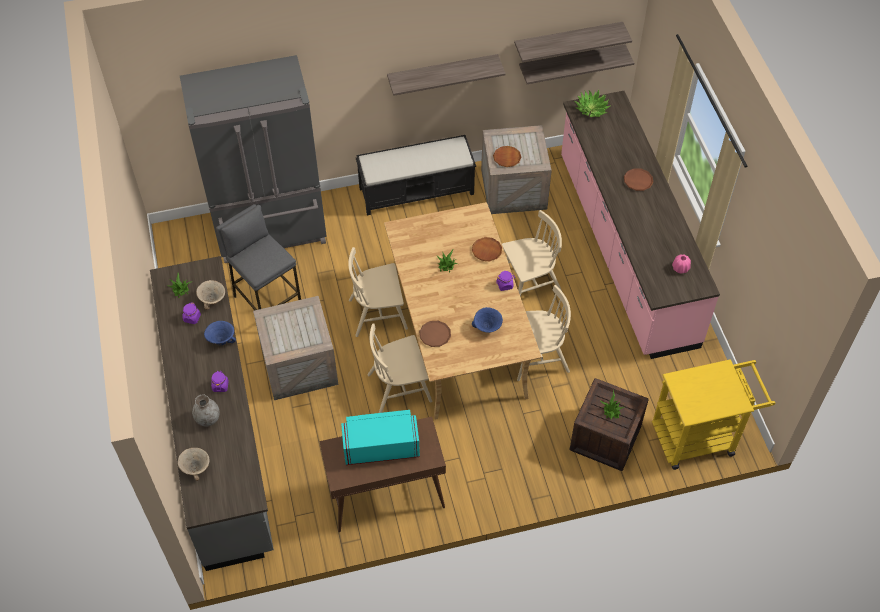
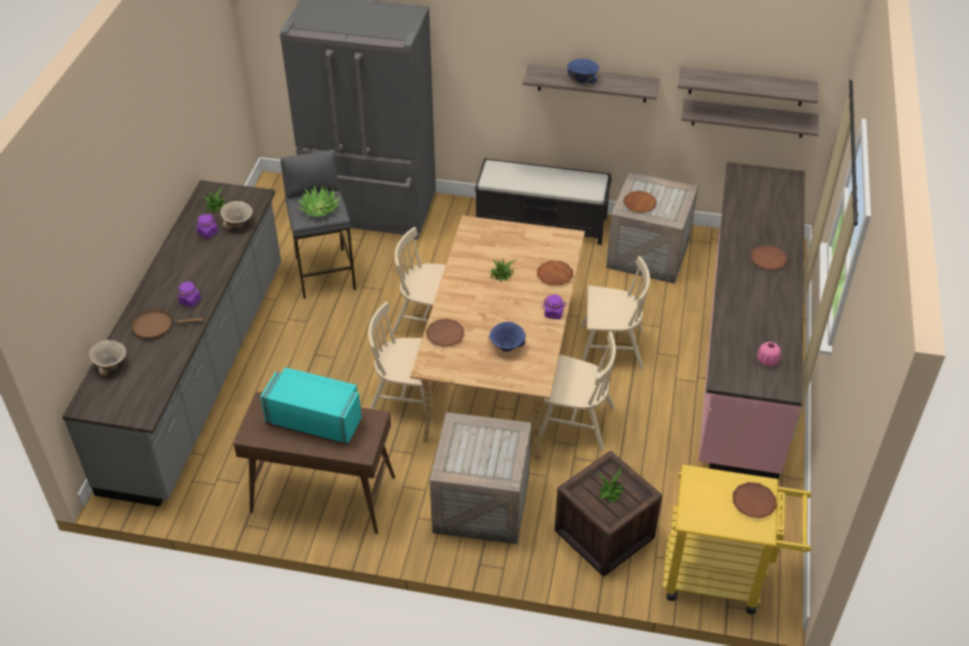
camera: 25 degrees right, 10 degrees down
(207, 419) = (156, 326): grey vase -> brown frying pan
(221, 340) = (221, 261): blue bowl -> blue bowl (582, 80)
(298, 366) = (315, 341): crate -> crate (480, 504)
(591, 109) = (755, 177): potted plant -> potted plant (319, 209)
(724, 384) = (753, 502): none -> brown plate

